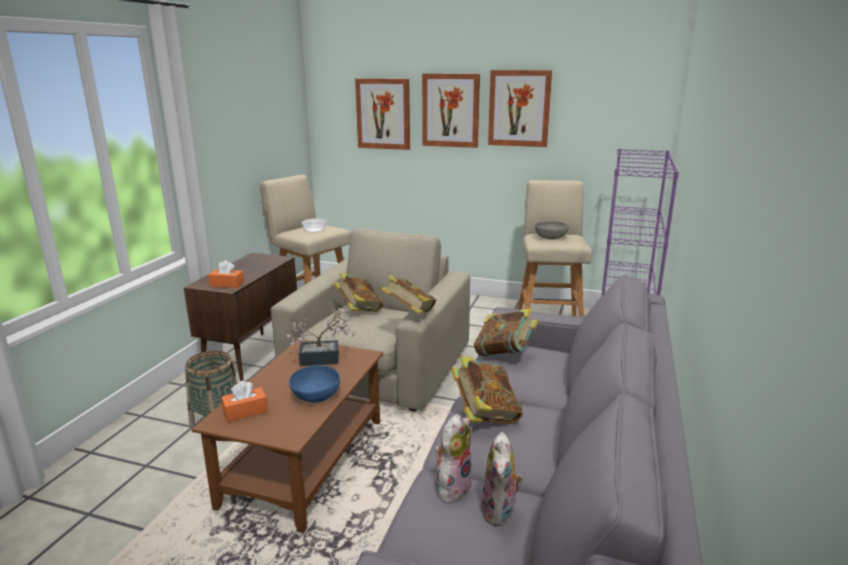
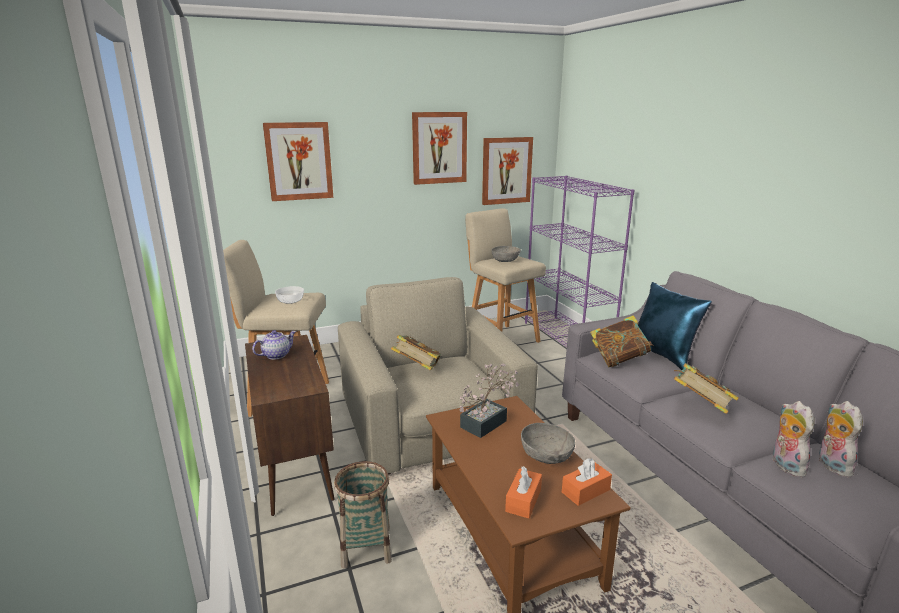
camera: 40 degrees left, 0 degrees up
(227, 284) = (300, 384): orange tissue box -> orange tissue box (585, 491)
(252, 264) = (276, 355): none -> teapot
(316, 395) = (546, 455): blue bowl -> grey bowl
(409, 313) = (506, 353): book -> none
(451, 110) = (374, 153): picture -> picture (506, 170)
(500, 512) = (830, 465): plush toy -> plush toy turned 150 degrees counterclockwise
(564, 367) = (663, 355): none -> blue pillow

